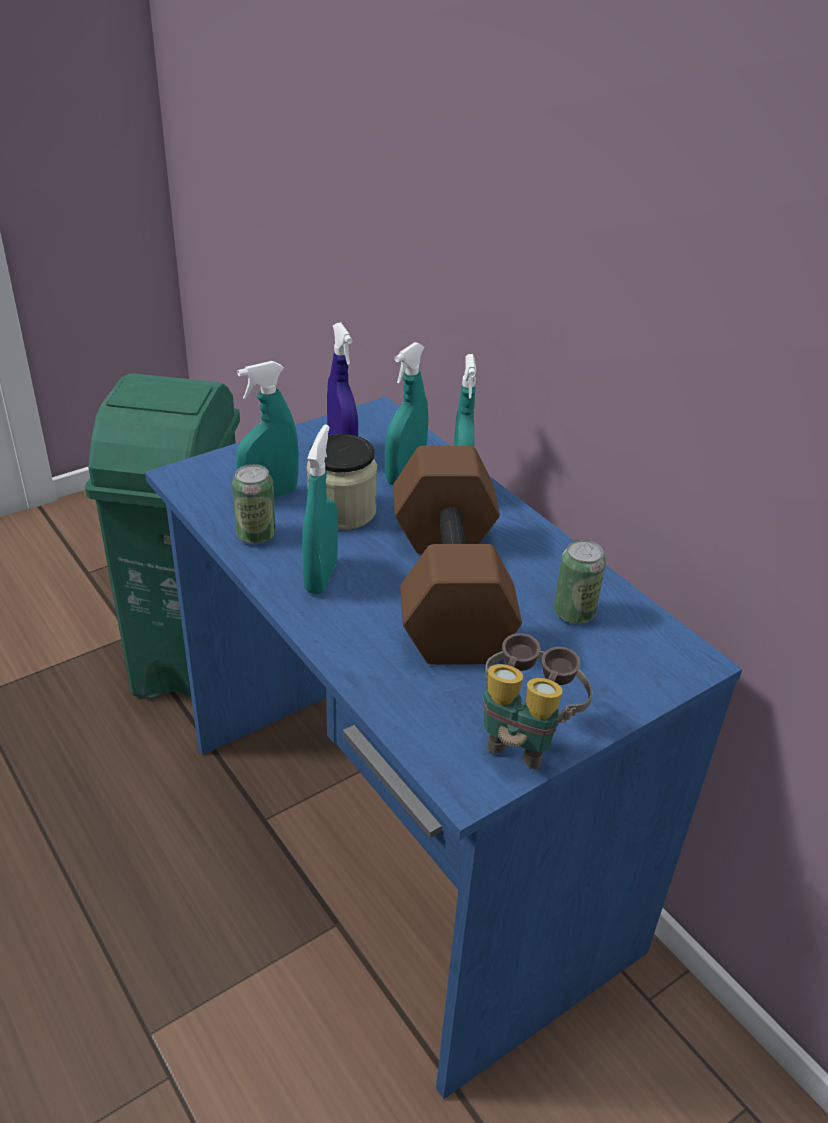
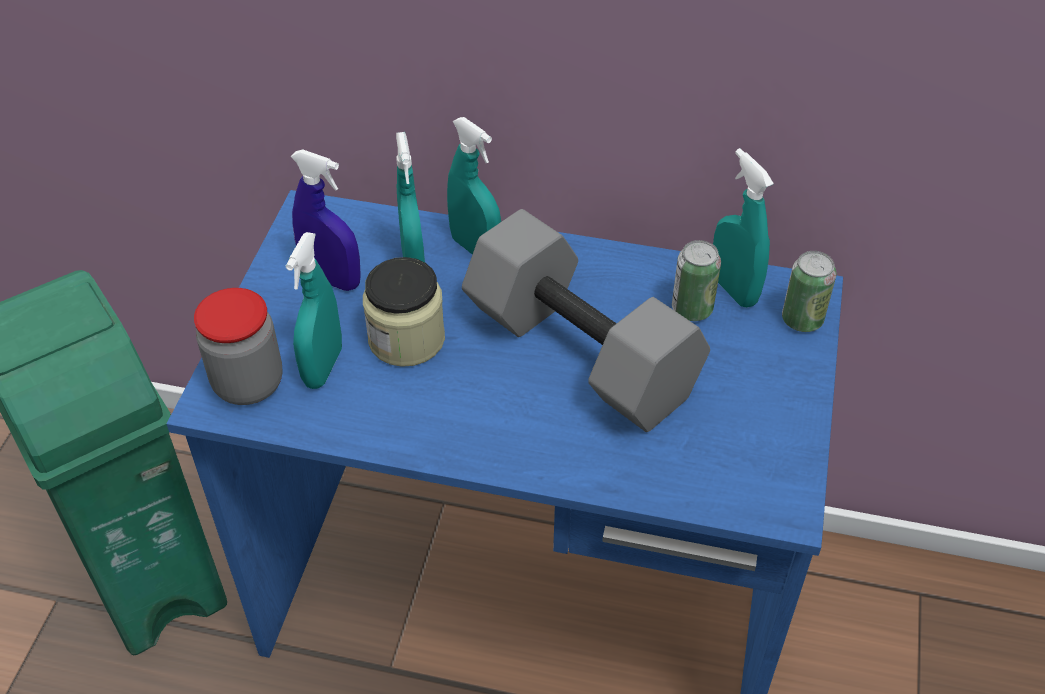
camera: 40 degrees left, 10 degrees up
(215, 478) = (248, 383): none -> jar
(256, 535) = (363, 415): can -> can (802, 319)
(321, 577) = (470, 416): turquoise spray bottle -> turquoise spray bottle (733, 289)
(445, 587) = (576, 353): brown dumbbell -> grey dumbbell
(524, 736) = (776, 440): binoculars -> none

